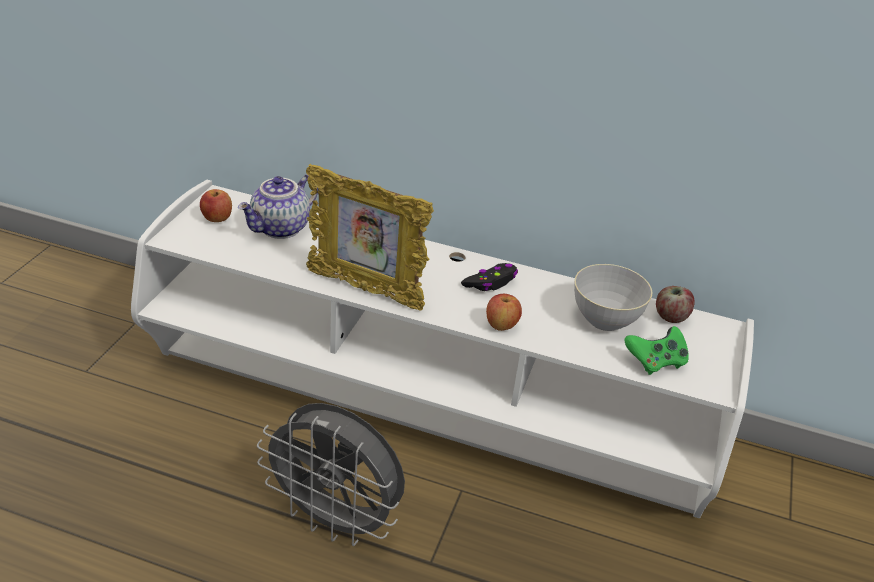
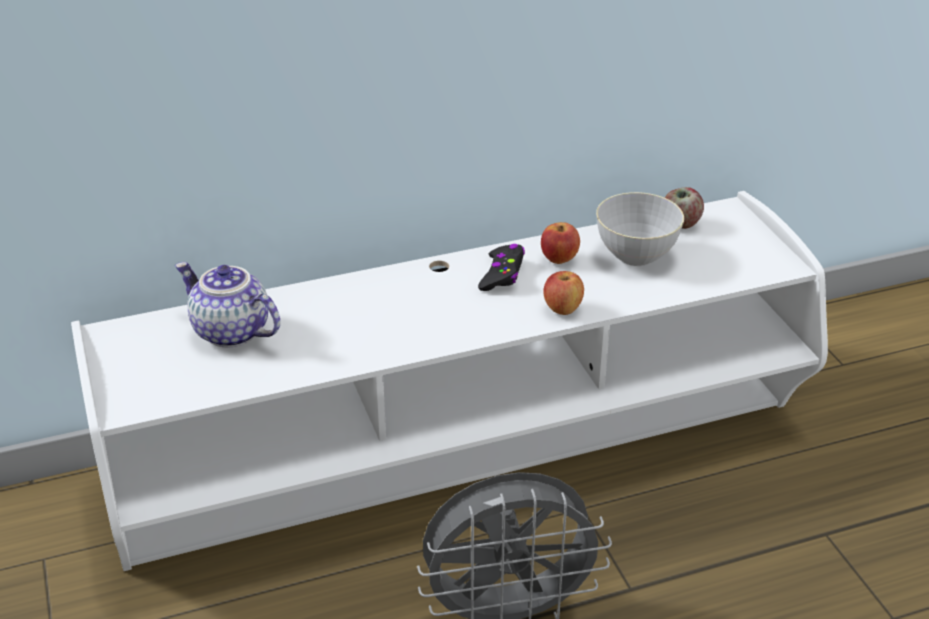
camera: 35 degrees left, 0 degrees up
(216, 219) = (143, 359): apple -> apple (559, 259)
(280, 229) = (229, 332): teapot -> teapot turned 120 degrees clockwise
(365, 290) = (400, 346): picture frame -> none
(655, 362) = (717, 269): green game controller -> none

